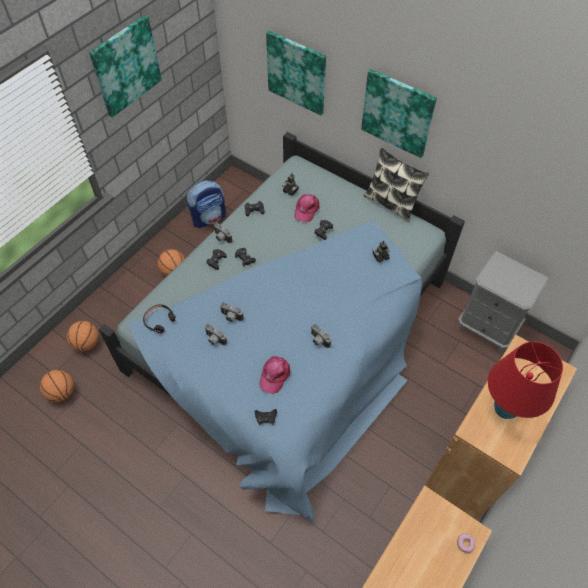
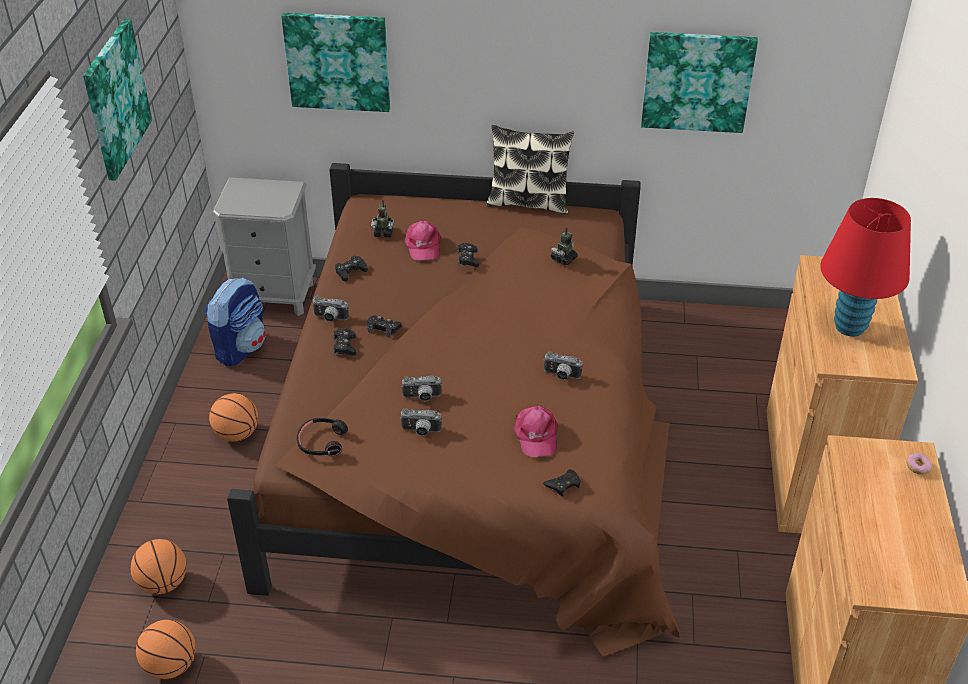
camera: 30 degrees left, 15 degrees down
(291, 336) = (476, 440): blue bed -> brown bed
(398, 113) = (509, 61): picture -> picture (697, 81)
(487, 327) = (718, 327): grey nightstand -> grey nightstand (274, 296)

